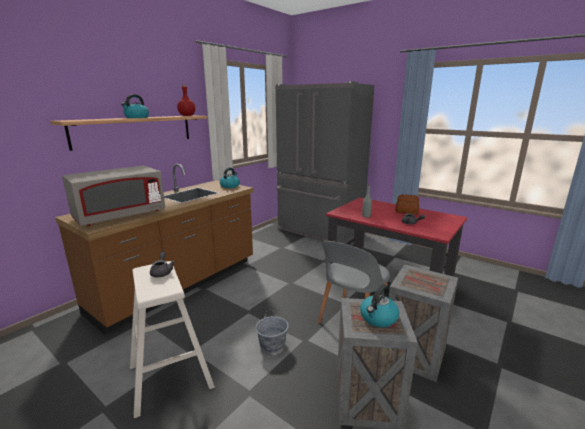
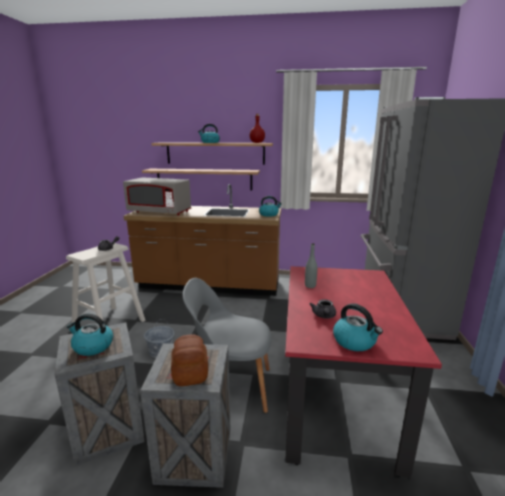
camera: 60 degrees right, 0 degrees up
(125, 165) = (204, 179): none -> shelf
(407, 212) = (373, 307): bread -> bread (189, 372)
(443, 225) = (355, 341): none -> kettle

